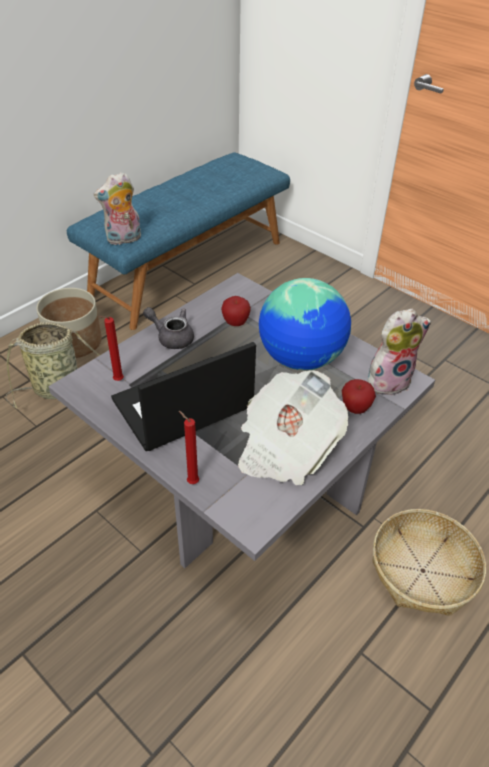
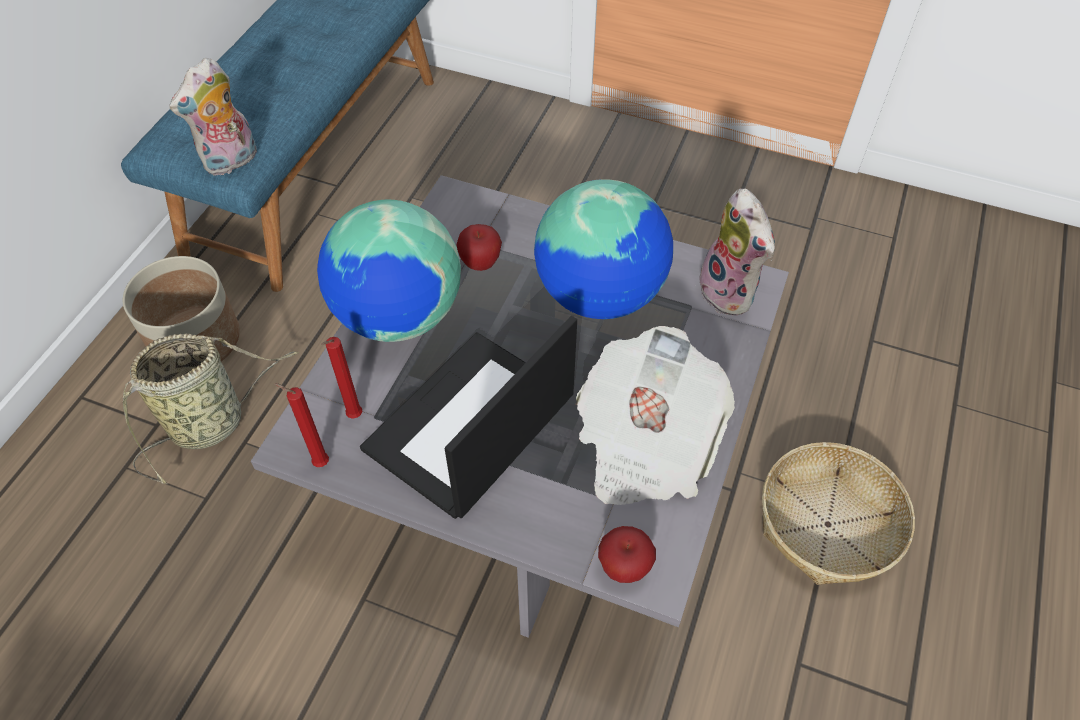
camera: 20 degrees left, 10 degrees up
(171, 337) = (398, 316): grey teapot -> globe
(191, 481) = (543, 543): red candle -> red candle (318, 463)
(355, 408) = (708, 351): apple -> apple (624, 568)
(388, 380) = (731, 293): plush toy -> plush toy turned 105 degrees clockwise

